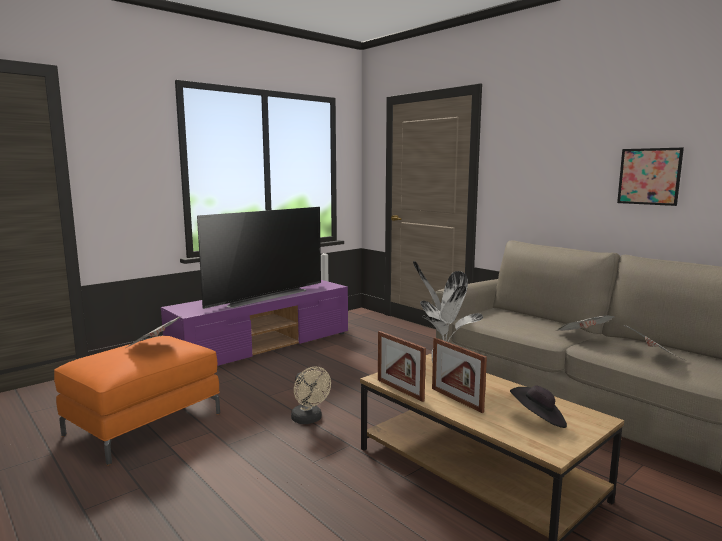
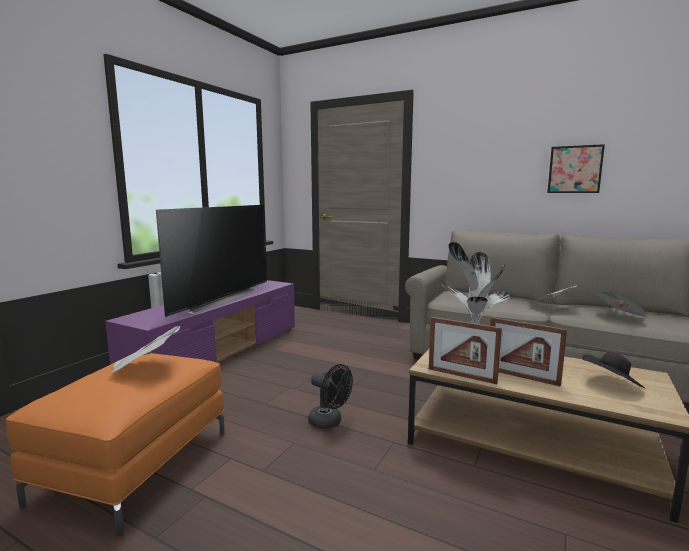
camera: 20 degrees left, 0 degrees up
(309, 420) = (329, 422): beige fan -> black fan

